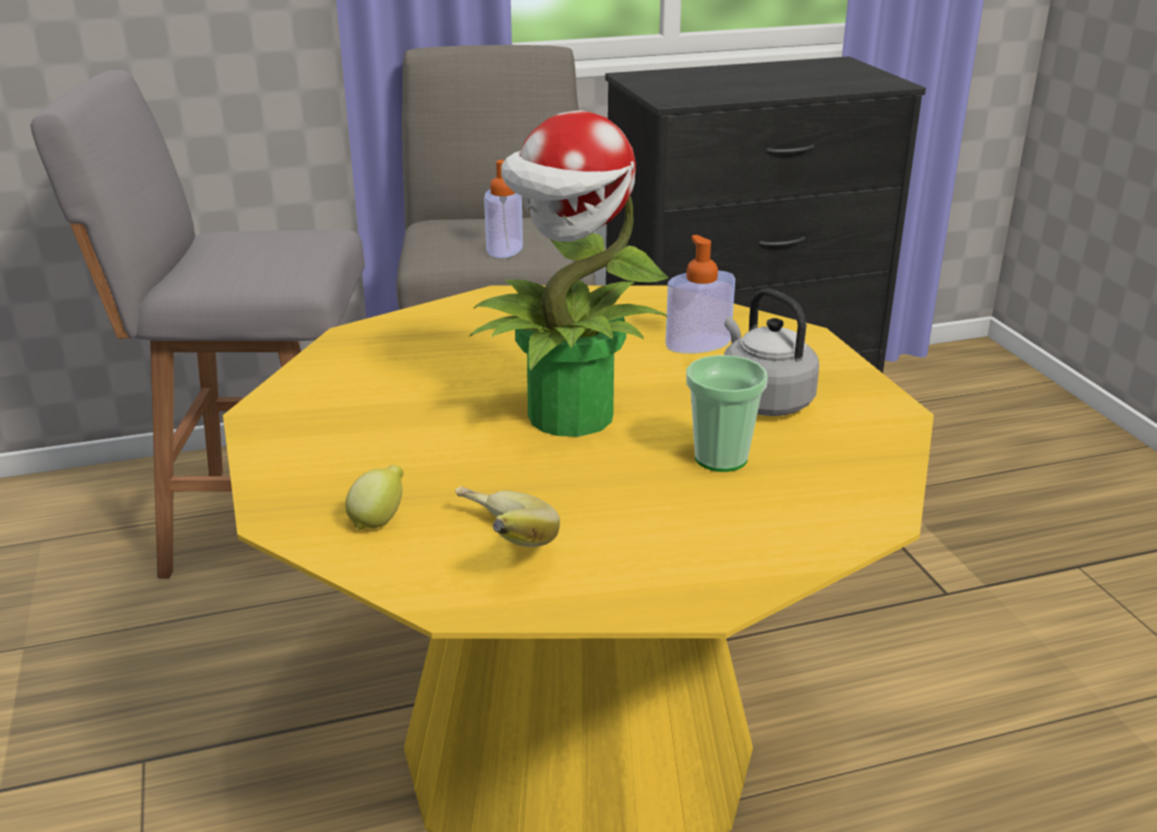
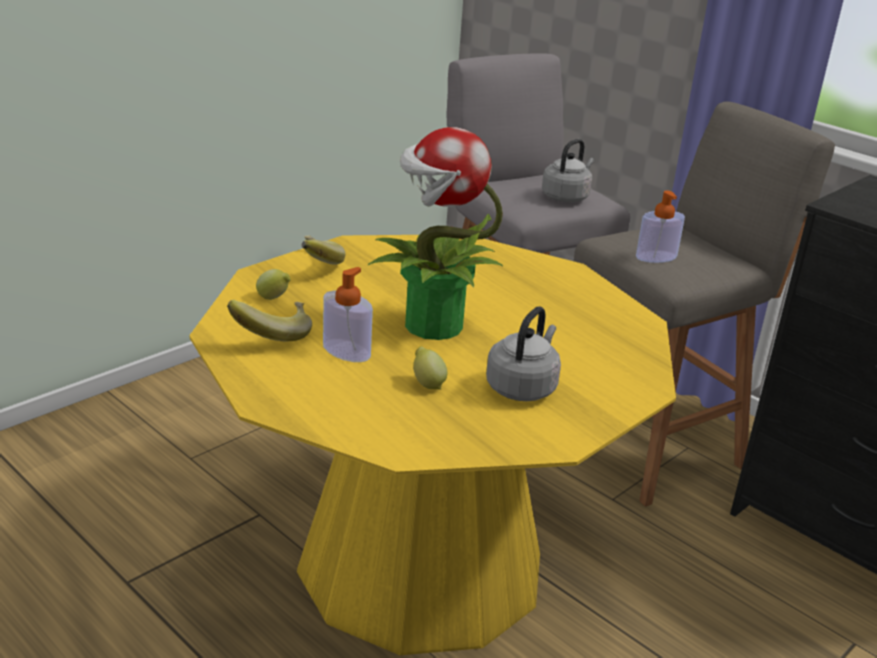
camera: 60 degrees right, 0 degrees up
(291, 246) = (566, 197): none -> grey kettle
(301, 460) = (314, 265): none -> banana
(698, 344) = (582, 349): soap dispenser -> soap dispenser (346, 351)
(720, 458) = (427, 384): cup -> lemon

